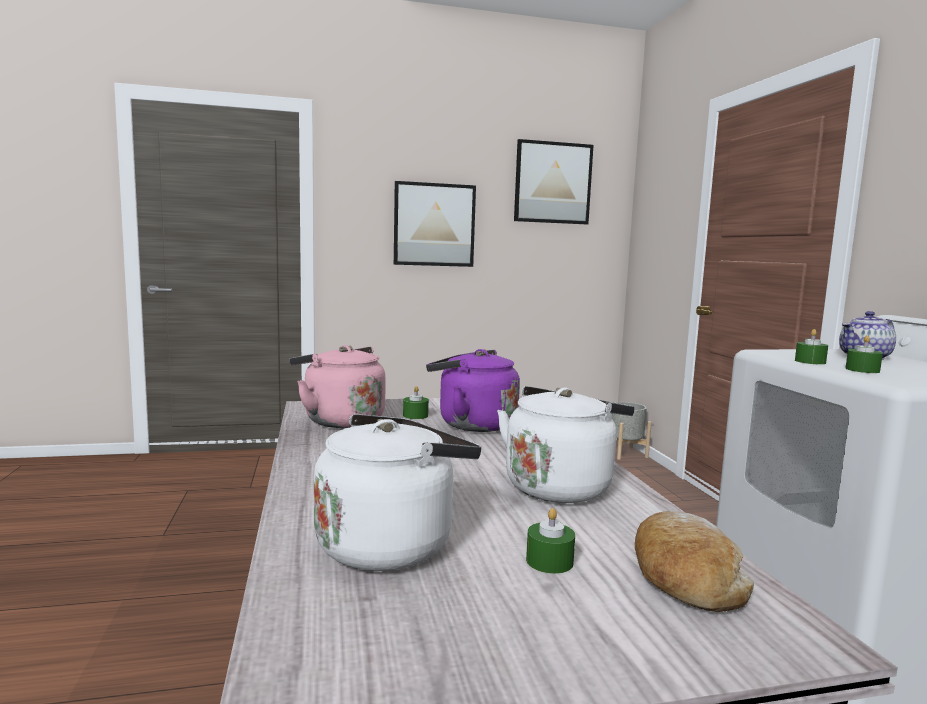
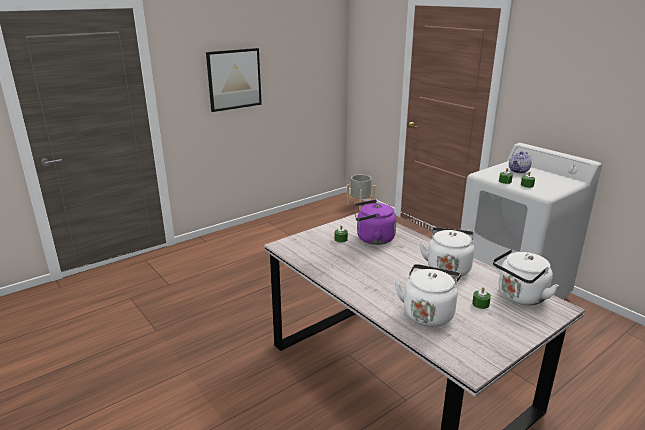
camera: 25 degrees left, 15 degrees up
(340, 420) = (313, 252): pink kettle -> none
(552, 183) = (303, 39): picture -> none
(684, 576) = (520, 297): bread -> white kettle

